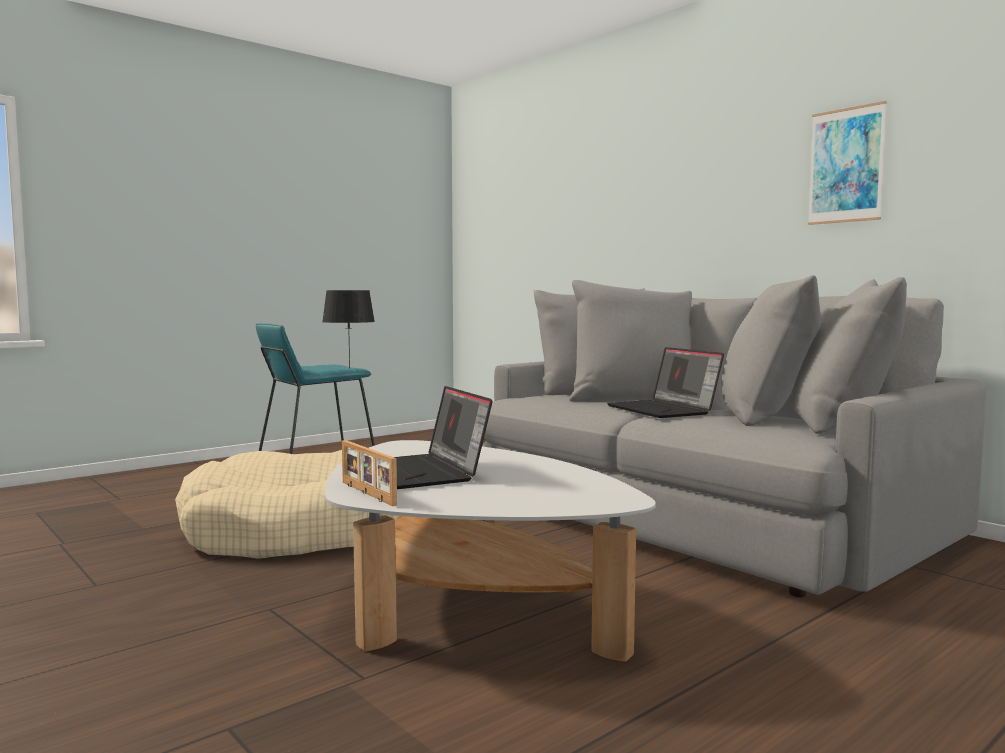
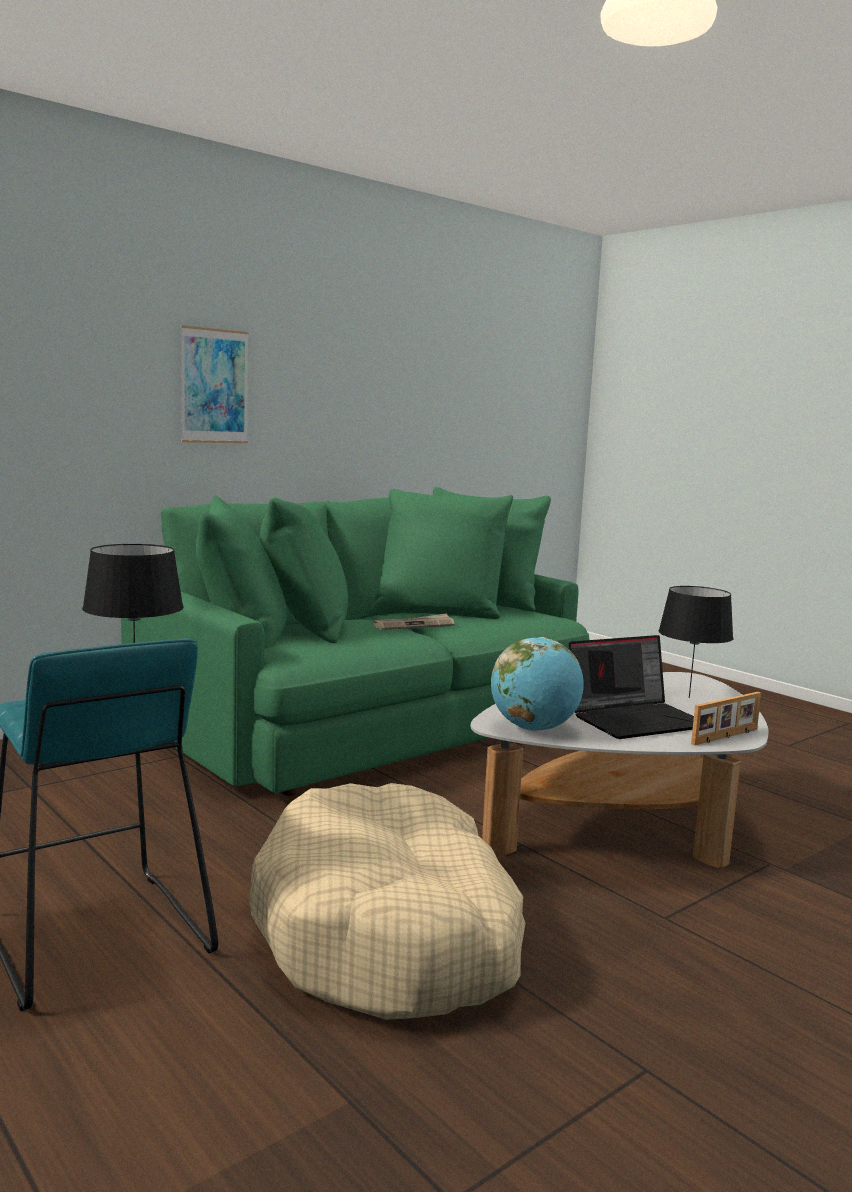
camera: 90 degrees left, 5 degrees up
(395, 450) = (534, 729): none -> globe
(517, 493) = (689, 698): none -> black table lamp
(664, 410) = (414, 625): laptop -> newspaper
(702, 518) = (365, 722): grey sofa -> green sofa
(846, 165) = (342, 376): picture -> picture (214, 386)

